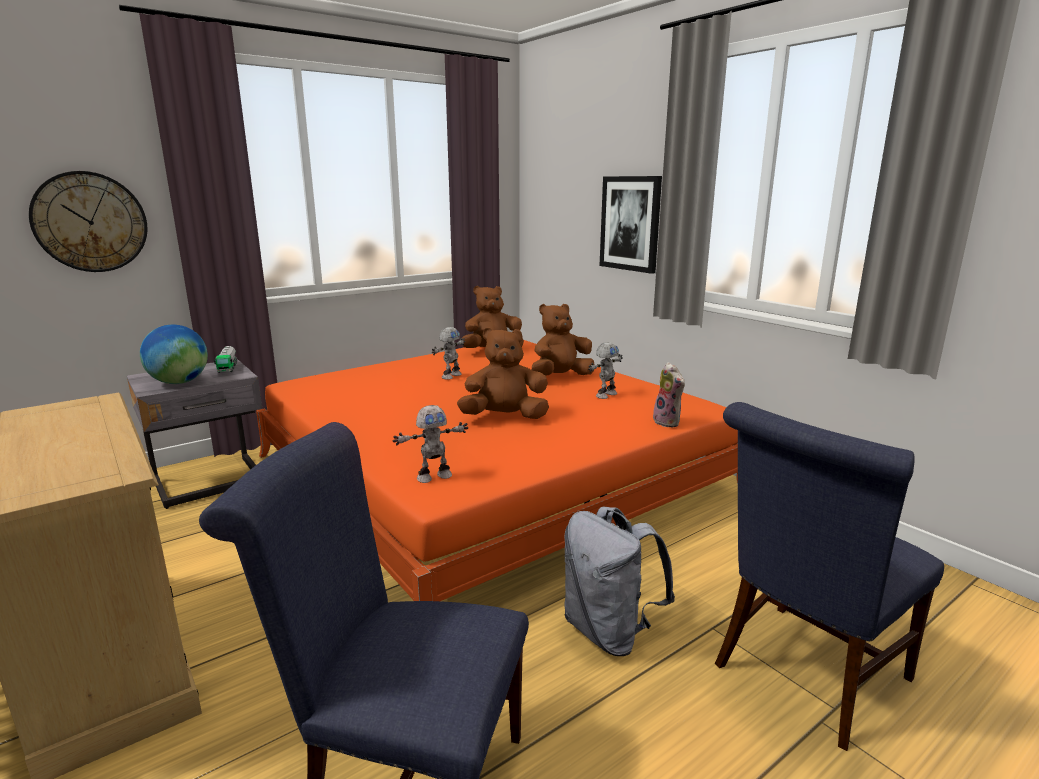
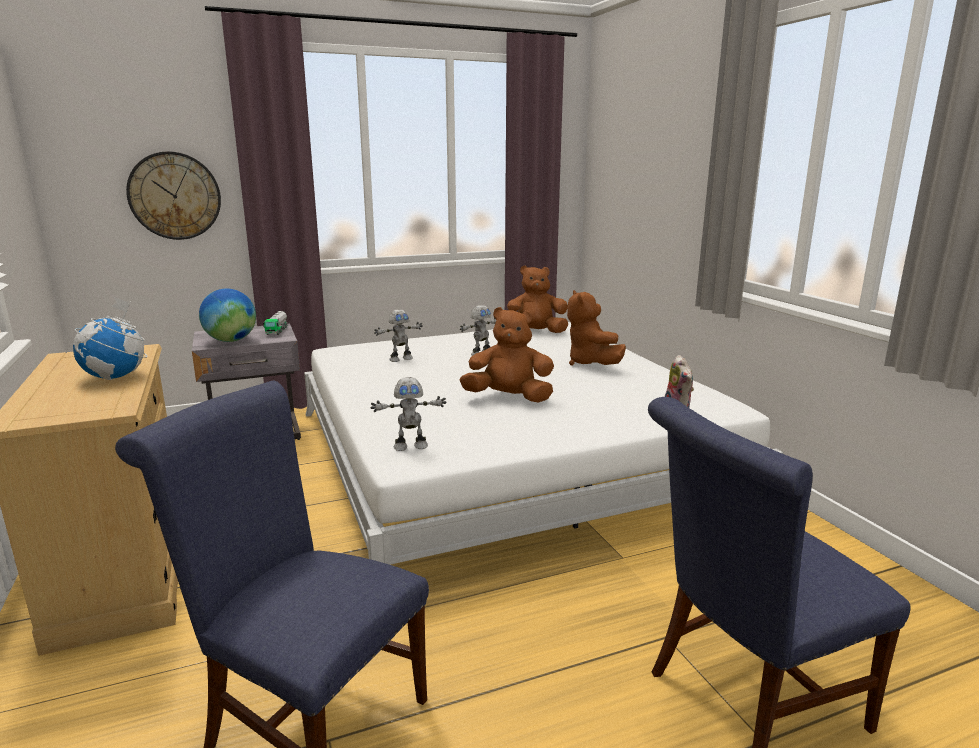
camera: 15 degrees right, 0 degrees up
(93, 436) = (116, 377): none -> globe
(489, 474) = (505, 455): orange bed -> white bed
(560, 377) = (591, 363): brown plush toy -> brown plush toy turned 90 degrees counterclockwise
(605, 395) = (626, 385): toy robot -> toy robot (400, 359)
(609, 632) = (556, 622): grey backpack -> none
(630, 223) = (682, 205): picture -> none

